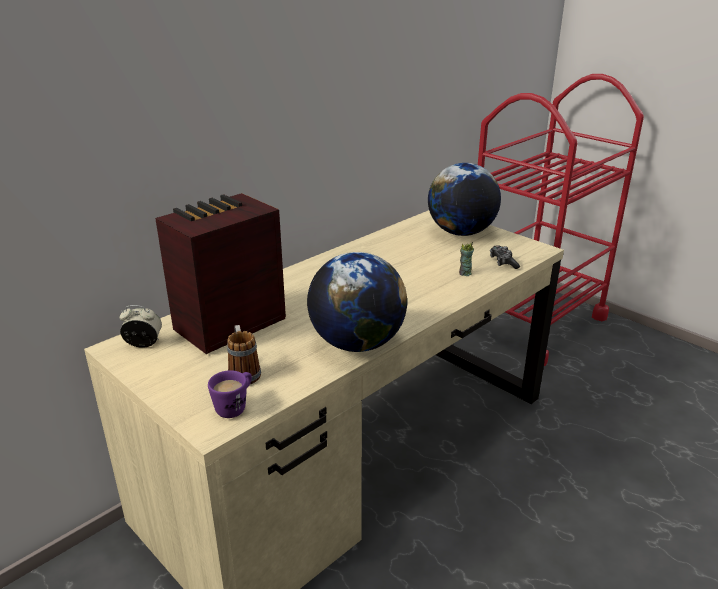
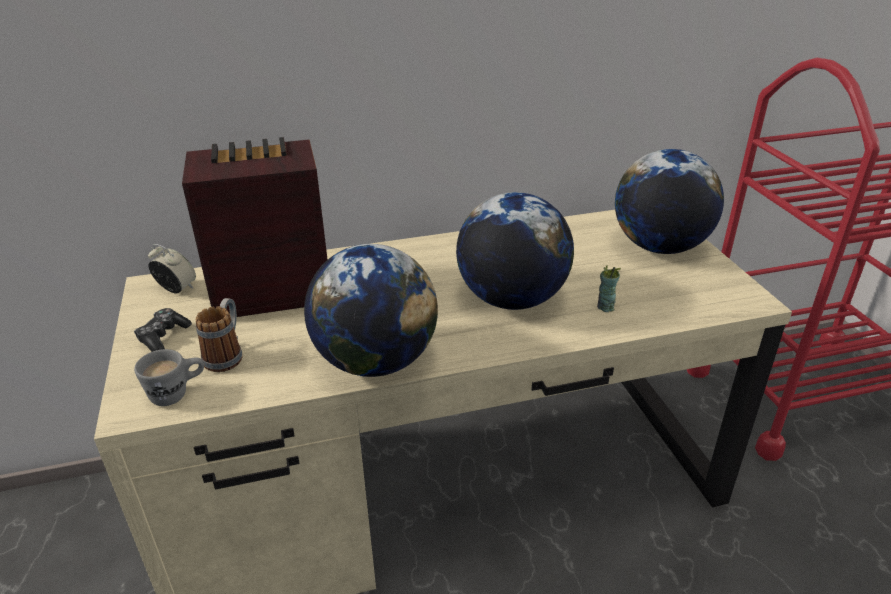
camera: 30 degrees right, 5 degrees up
(235, 406) = (177, 393): purple mug -> grey mug
(404, 284) = (511, 299): none -> globe
(503, 262) = (676, 306): game controller -> game controller (163, 337)

